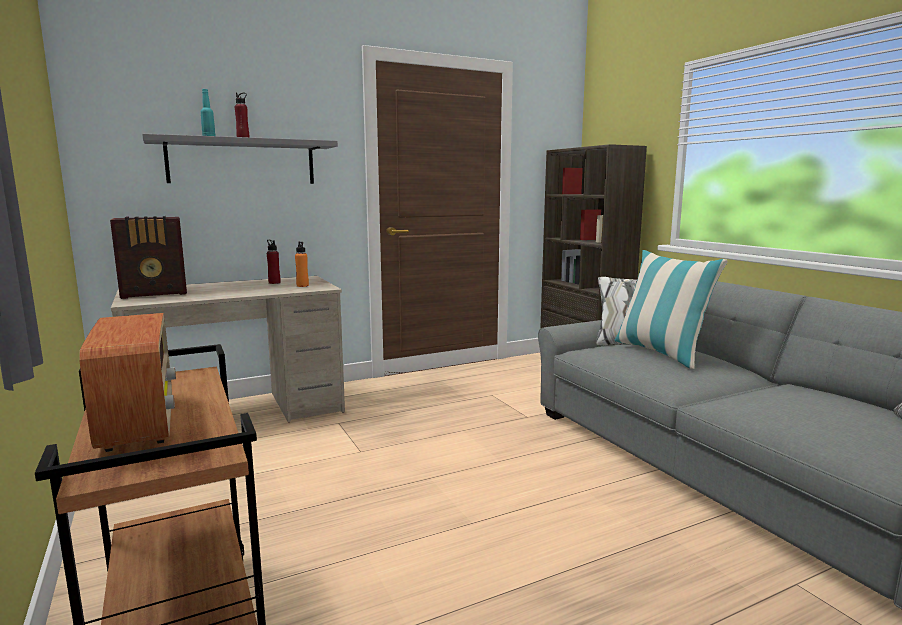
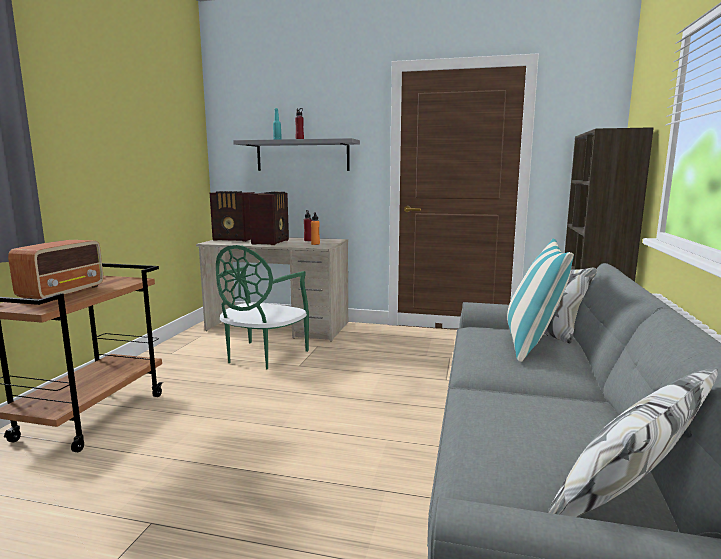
camera: 40 degrees right, 0 degrees up
(230, 290) = (271, 242): none -> radio
(290, 455) = (262, 356): none -> green chair

